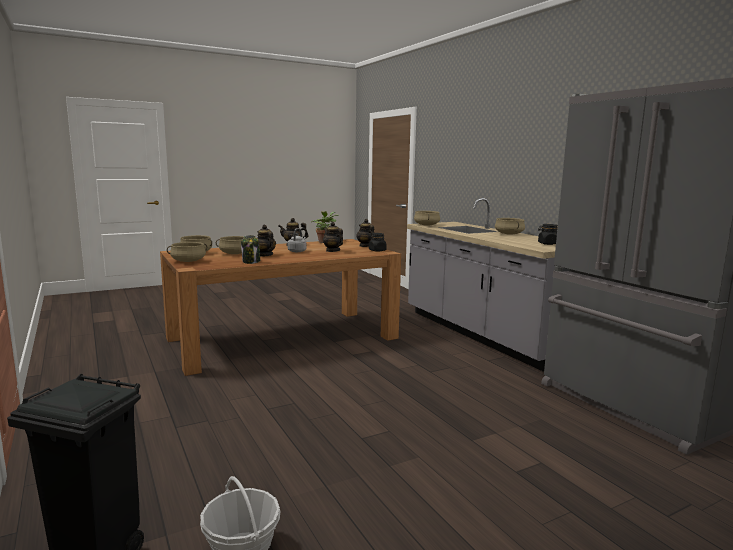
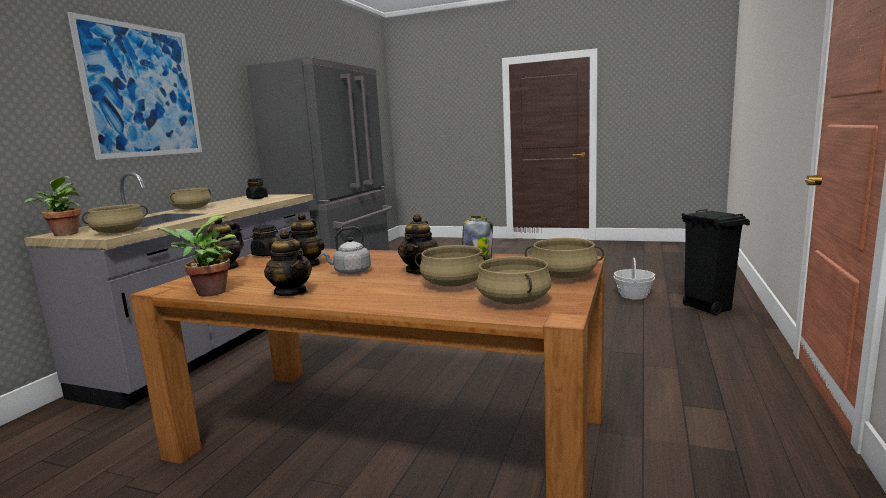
camera: 130 degrees left, 0 degrees up
(448, 223) = (64, 234): none -> potted plant
(527, 143) = (142, 91): none -> picture

